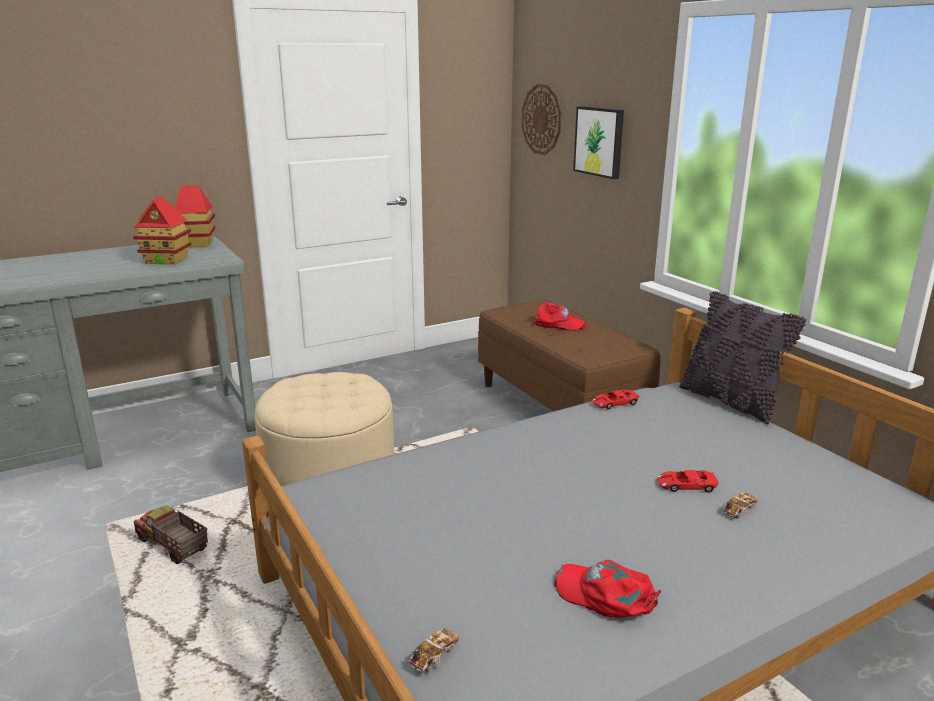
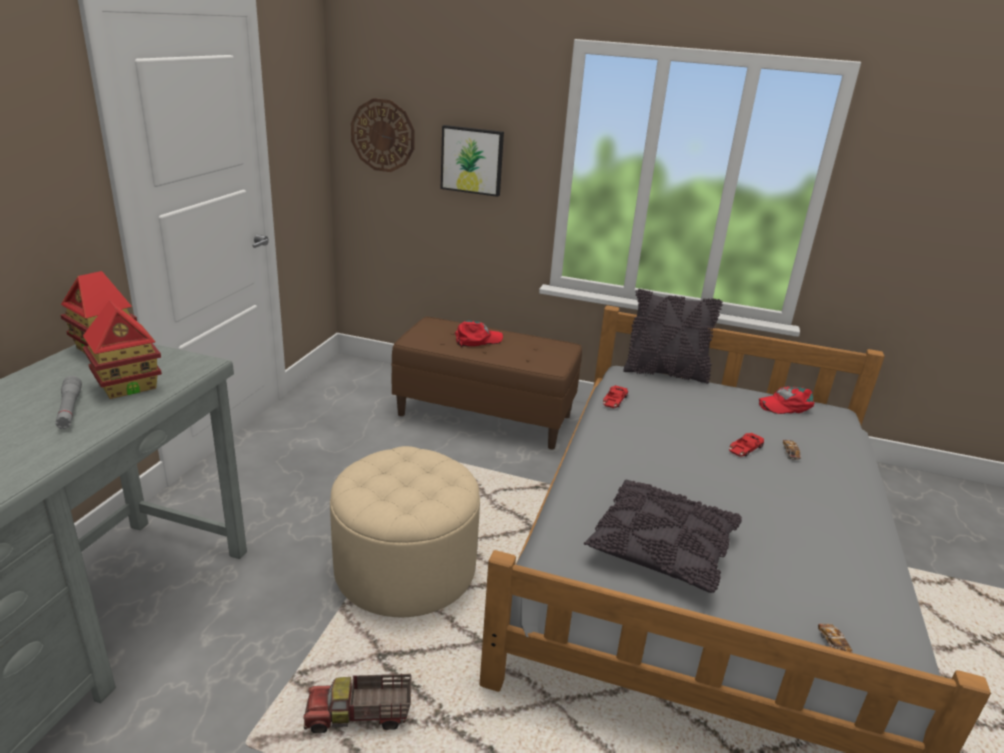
camera: 45 degrees left, 5 degrees up
(120, 263) = (69, 409): none -> grey flashlight
(431, 513) = (661, 547): none -> black pillow
(606, 595) = (828, 546): red cap -> red cap (785, 405)

